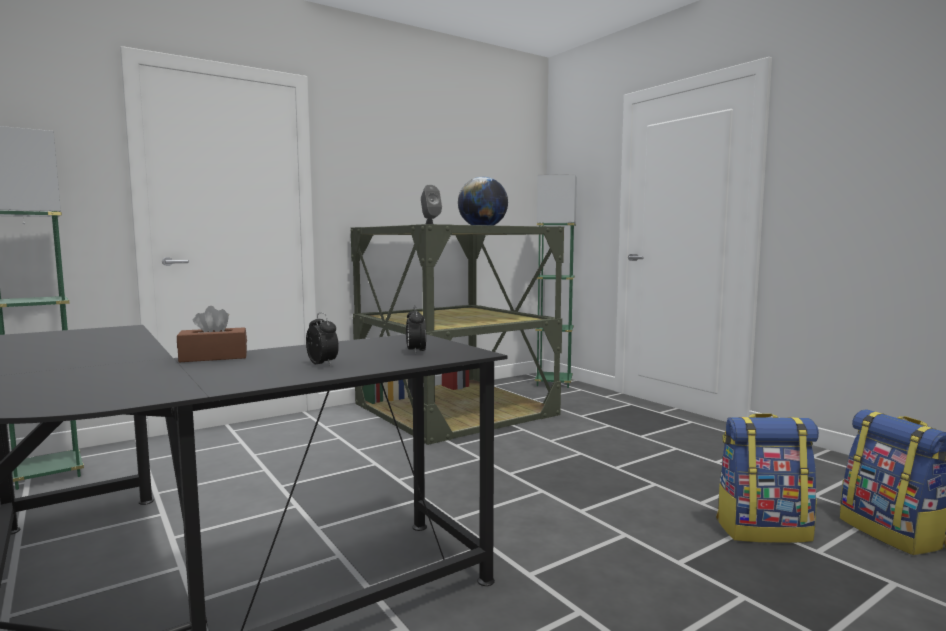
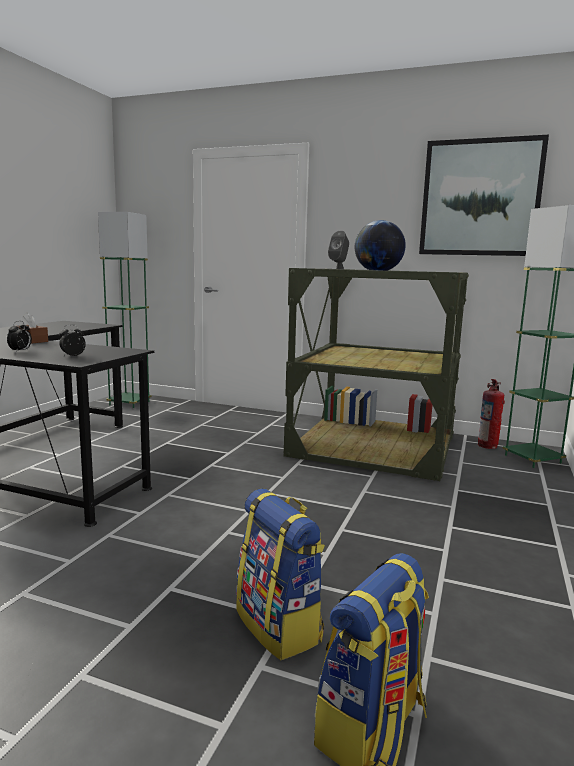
camera: 55 degrees right, 5 degrees up
(475, 161) = (480, 198): none -> picture
(512, 383) = (488, 445): none -> fire extinguisher

